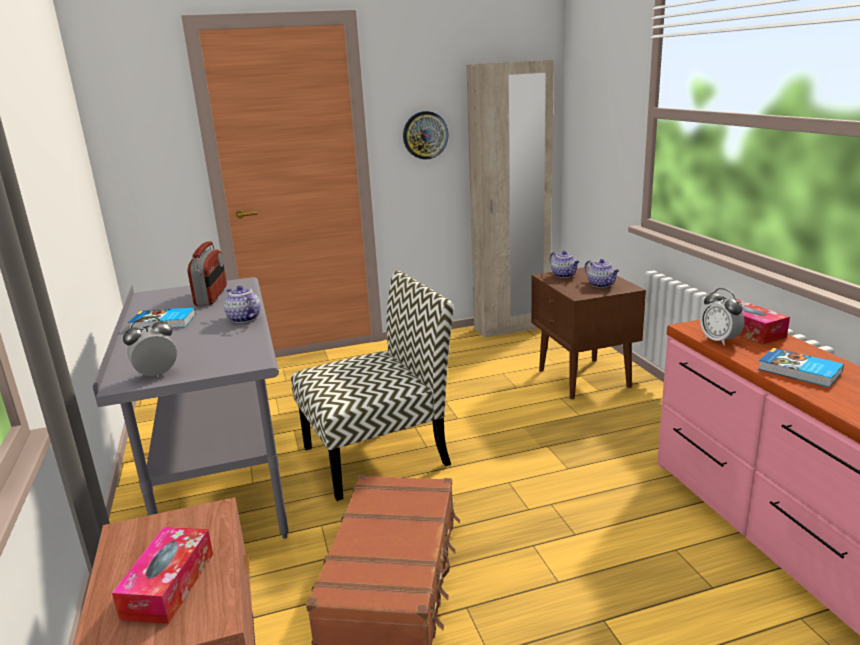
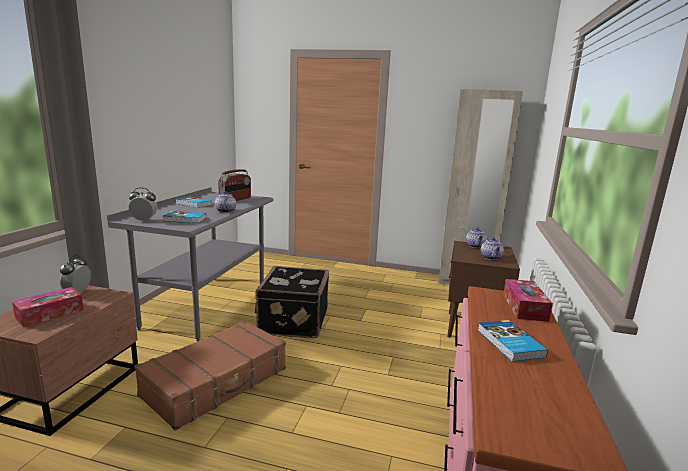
camera: 30 degrees right, 5 degrees down
(218, 351) = (185, 219): none -> book
(378, 454) = (292, 321): chair -> black suitcase
(425, 135) = (425, 135): wall clock -> none
(719, 340) = (487, 305): alarm clock -> alarm clock (77, 292)

